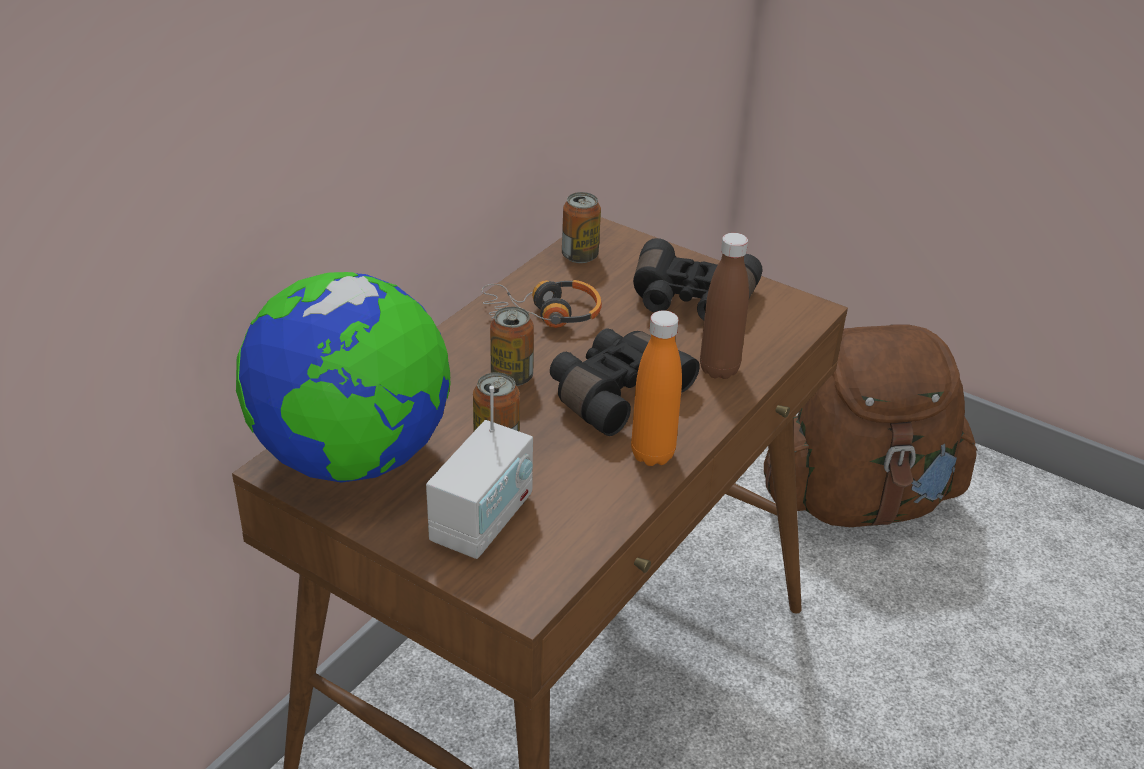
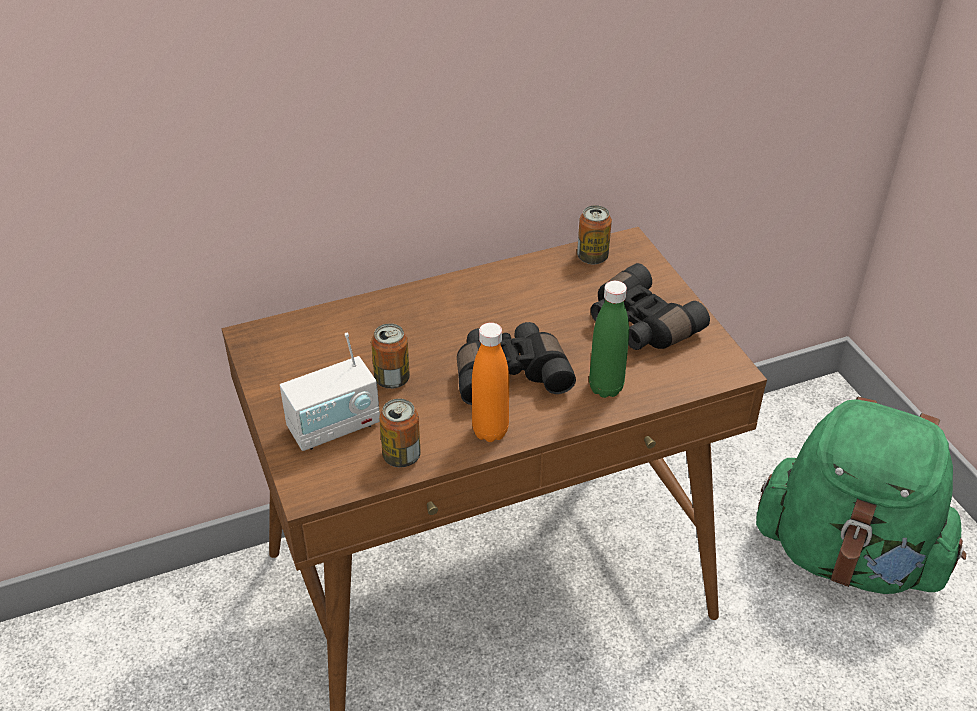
camera: 35 degrees right, 5 degrees up
(352, 458) = (297, 348): globe -> none
(512, 377) = (451, 333): can -> can (401, 456)
(543, 317) = (517, 296): headphones -> none
(719, 369) = (606, 388): brown bottle -> green bottle
(859, 500) = (847, 555): brown backpack -> green backpack

